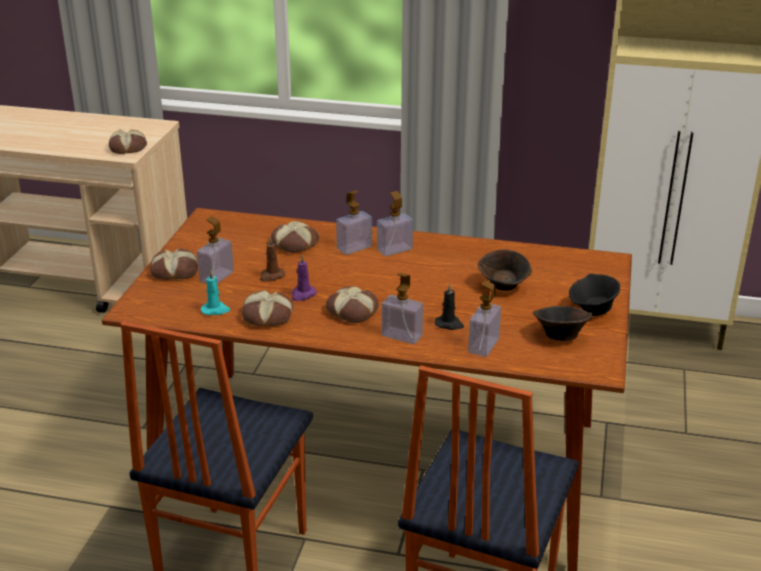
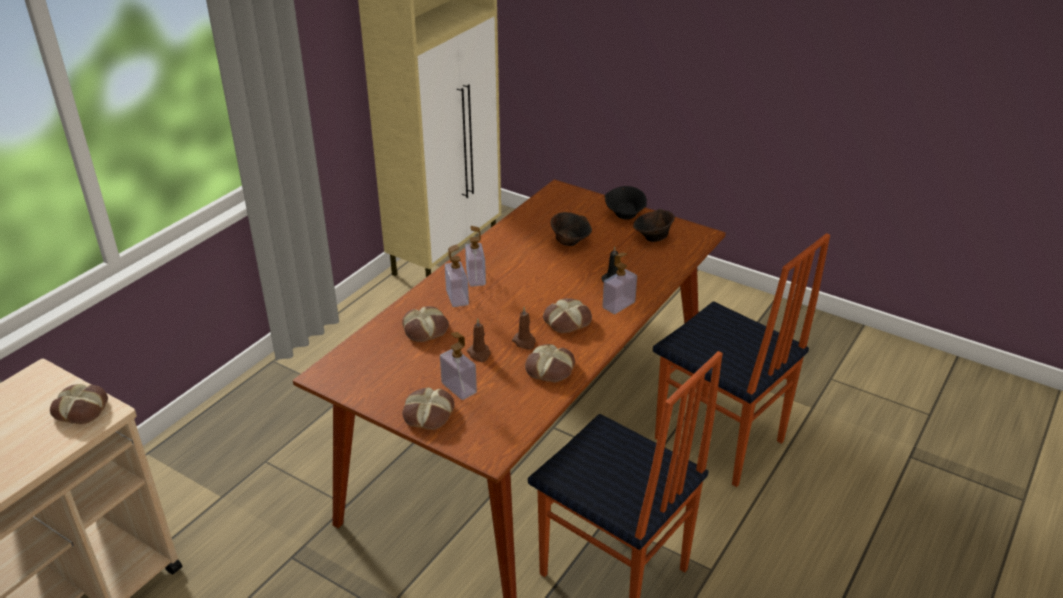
camera: 70 degrees left, 5 degrees up
(215, 310) = (523, 398): turquoise candle -> none
(303, 295) = (524, 342): purple candle -> brown candle
(483, 346) = (650, 272): soap dispenser -> none

